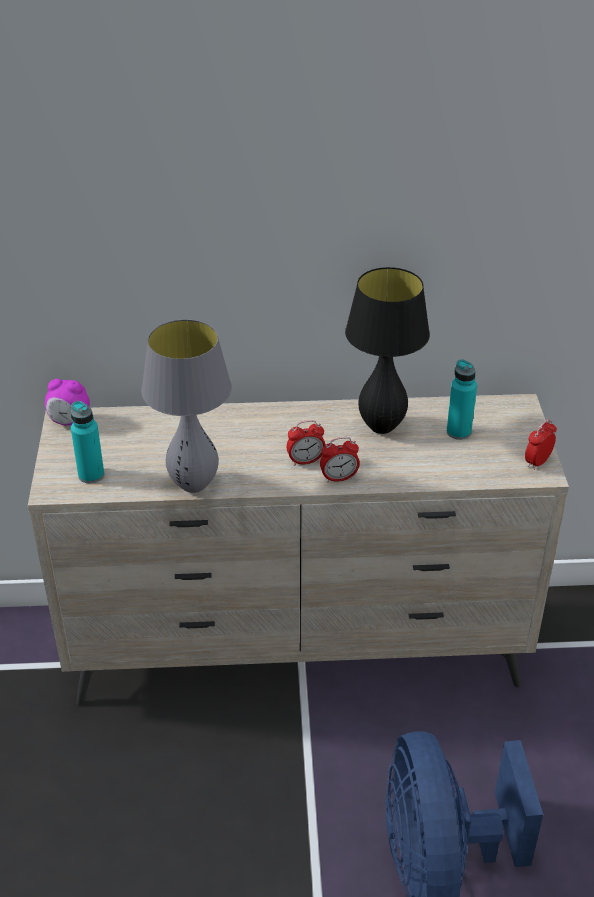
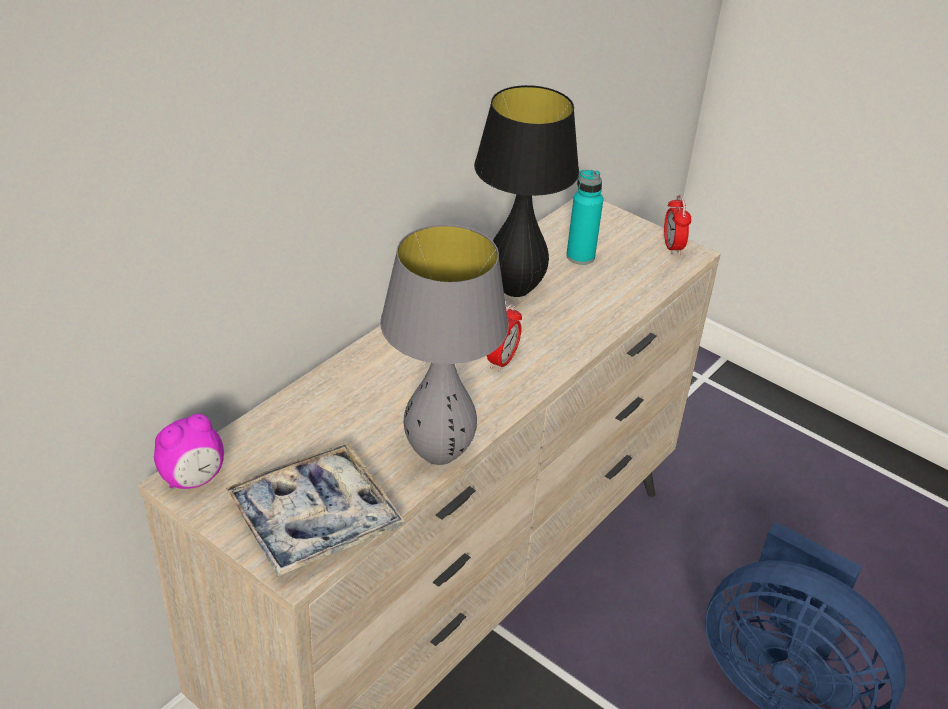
camera: 50 degrees left, 0 degrees up
(91, 475) = (315, 519): turquoise bottle -> tray
(339, 478) = (554, 357): alarm clock -> none

